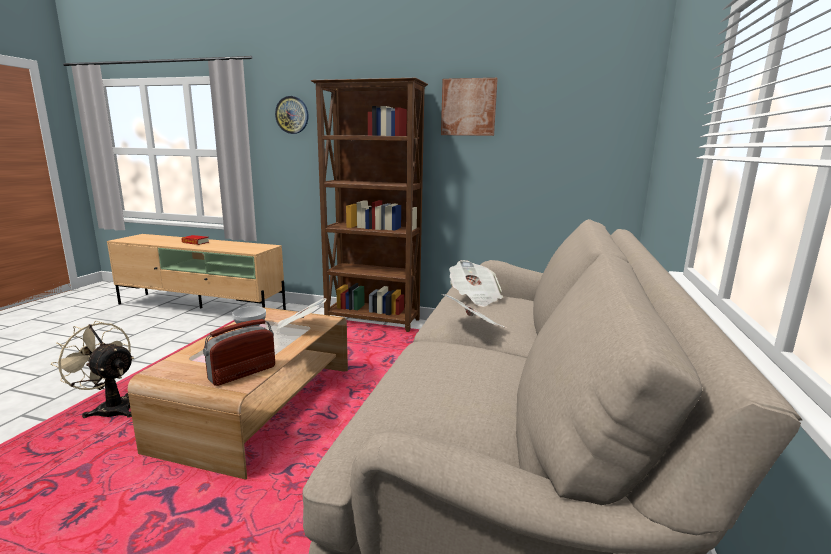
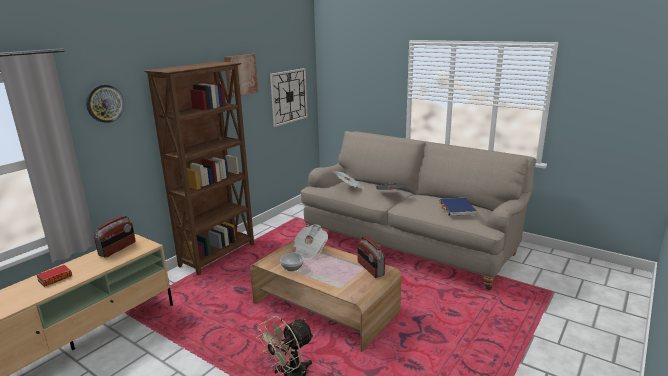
camera: 70 degrees left, 5 degrees up
(247, 246) = (118, 249): none -> radio
(440, 398) = (456, 209): none -> blue book
(567, 155) = (289, 96): none -> wall clock

